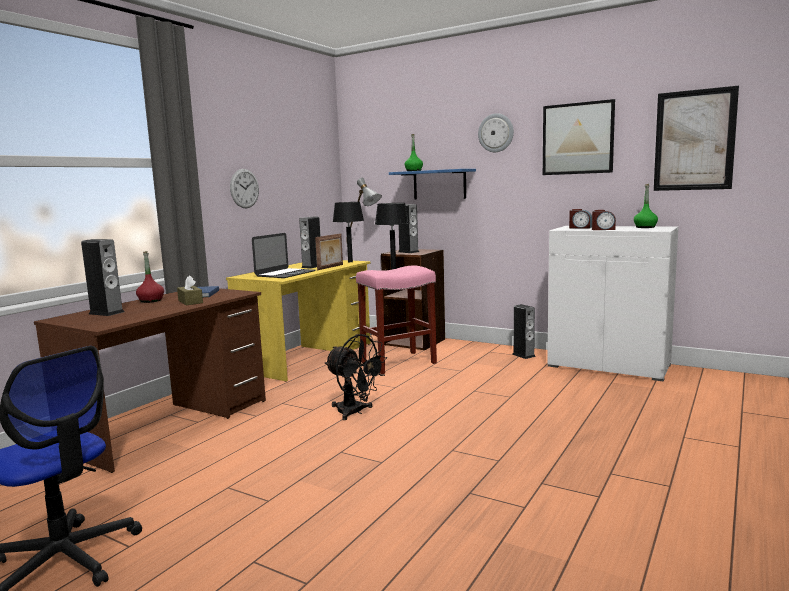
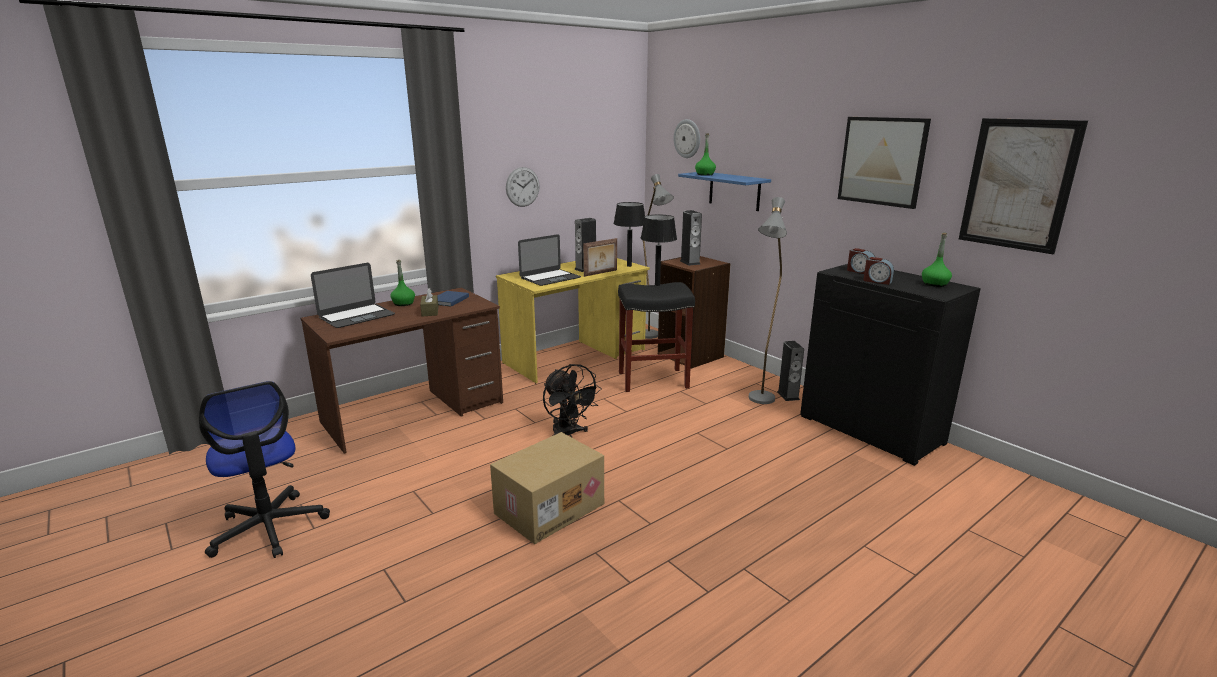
camera: 20 degrees right, 10 degrees up
(106, 313) = (356, 316): speaker -> laptop
(151, 301) = (403, 303): red bottle -> green bottle
(390, 469) = (549, 507): none -> cardboard box
(397, 363) = (652, 380): pink stool -> black stool
(496, 133) = (796, 141): wall clock -> wall clock (687, 138)
(506, 363) = (760, 402): none -> grey floor lamp
(609, 365) = (871, 429): white cabinet -> black cabinet

